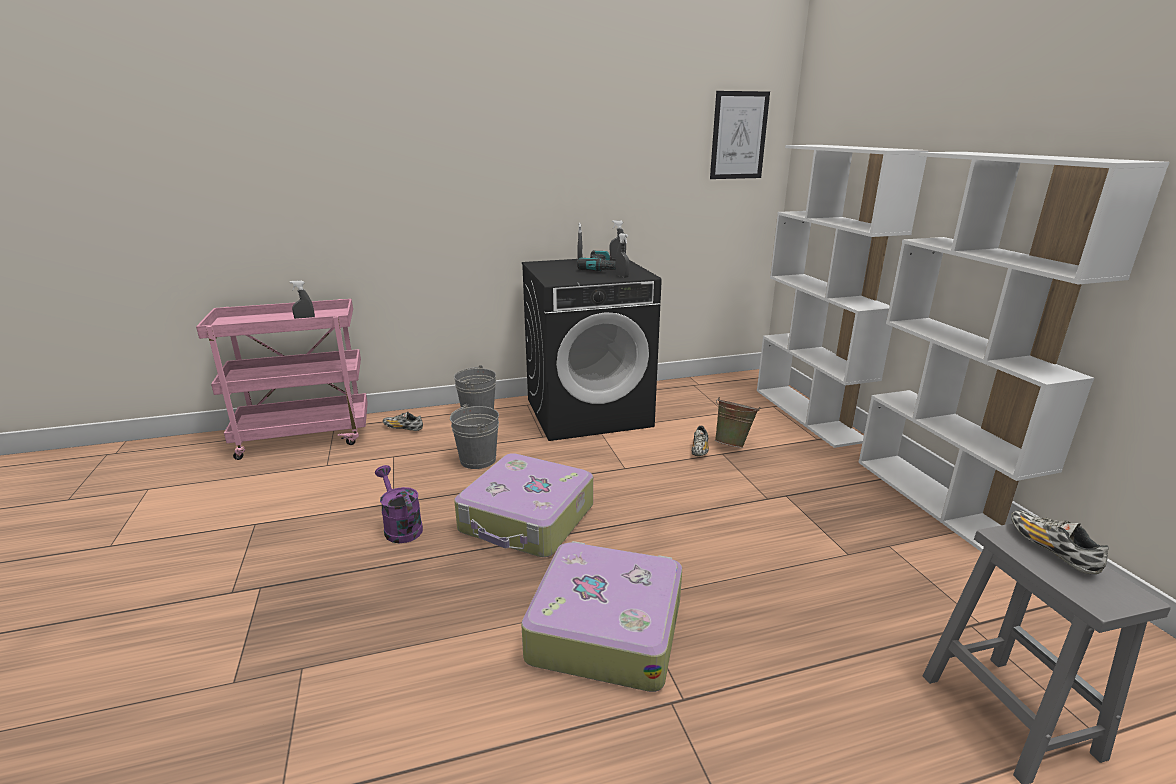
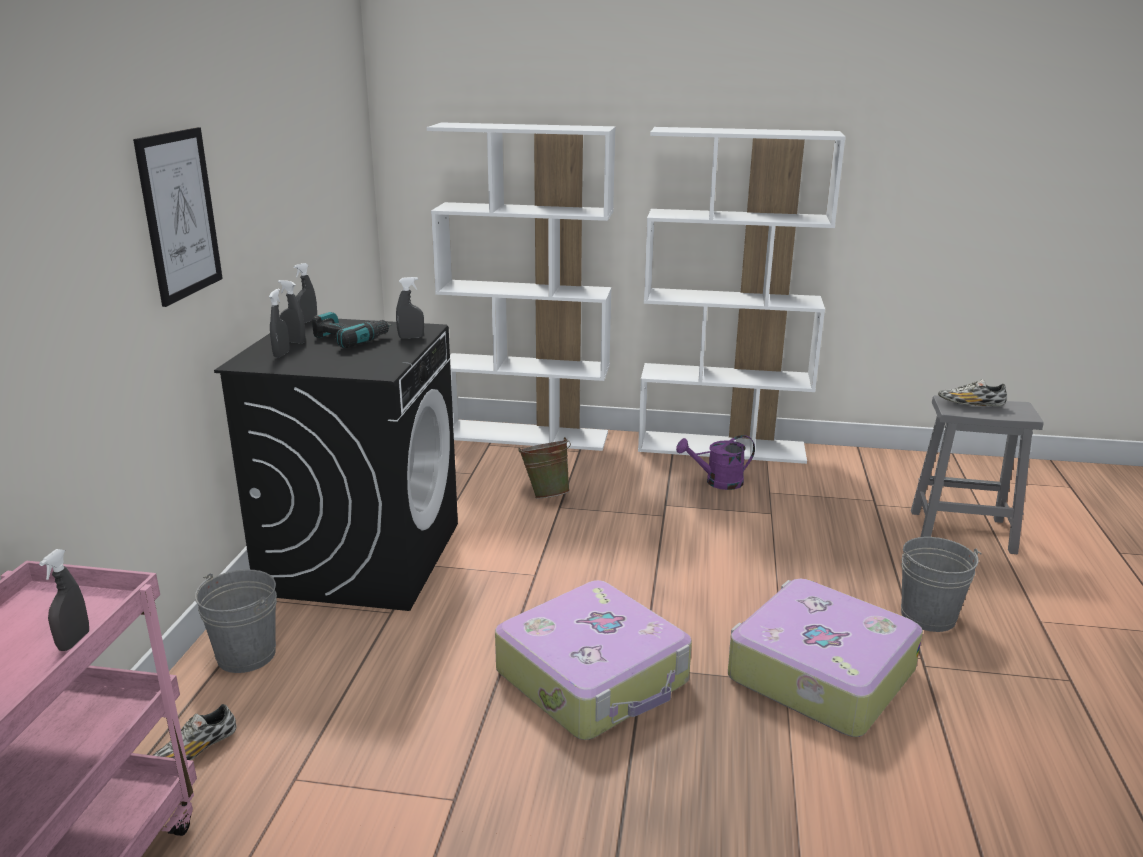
camera: 65 degrees left, 0 degrees up
(400, 527) = (531, 801): purple watering can -> purple watering can (717, 482)
(478, 460) = (400, 686): grey bucket -> grey bucket (928, 616)
(557, 265) = (281, 354): none -> grey spray bottle
(699, 450) = (539, 516): shoe -> none
(739, 135) = (341, 117): picture -> picture (180, 215)

